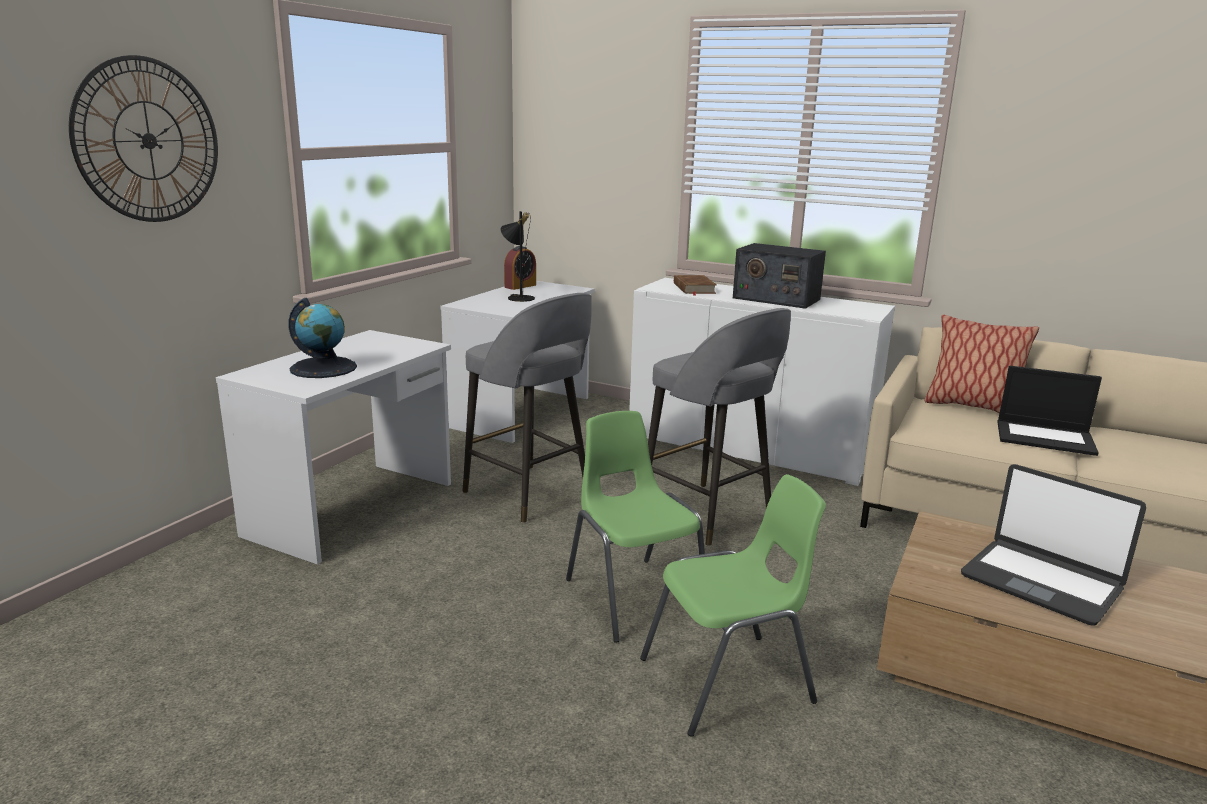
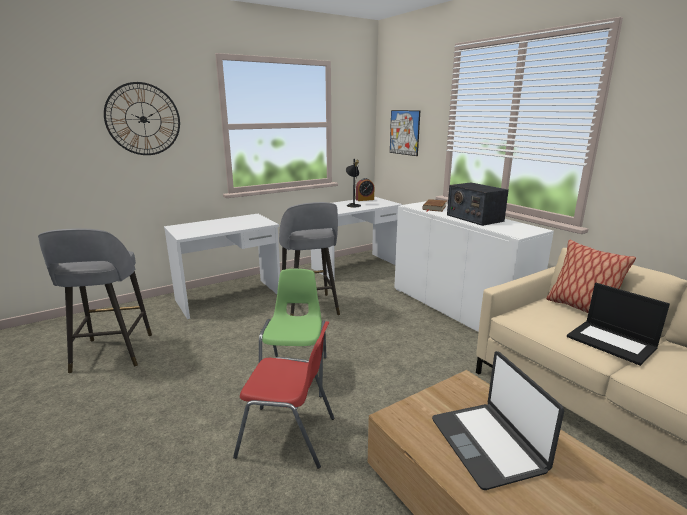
camera: 30 degrees right, 0 degrees up
(323, 368) = (207, 228): globe -> none
(585, 161) = (404, 132): none -> picture
(708, 515) = (388, 341): grey stool -> grey stool (111, 354)
(729, 681) = (288, 437): green chair -> red chair

